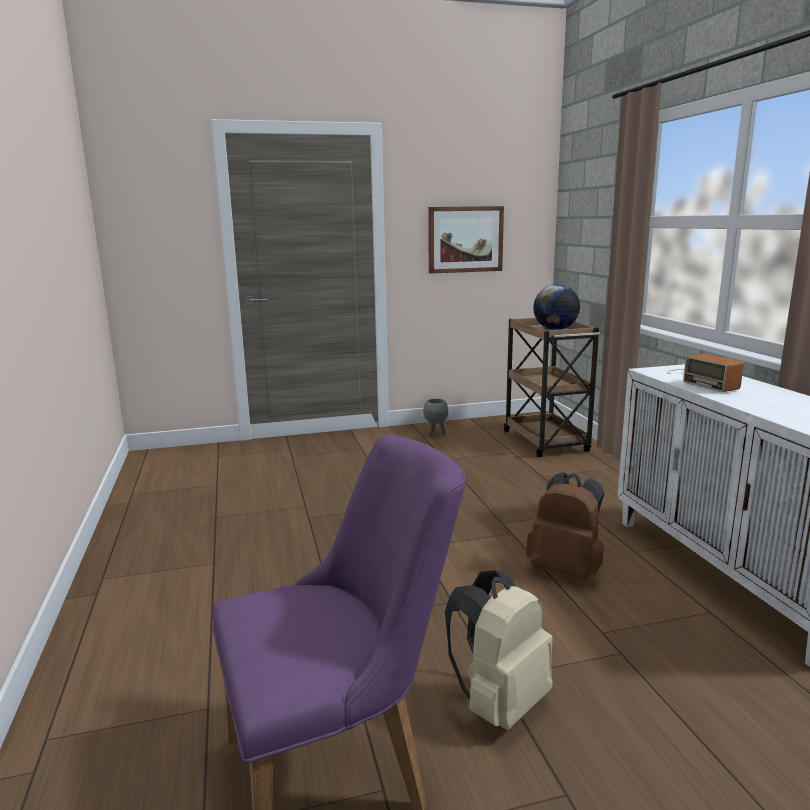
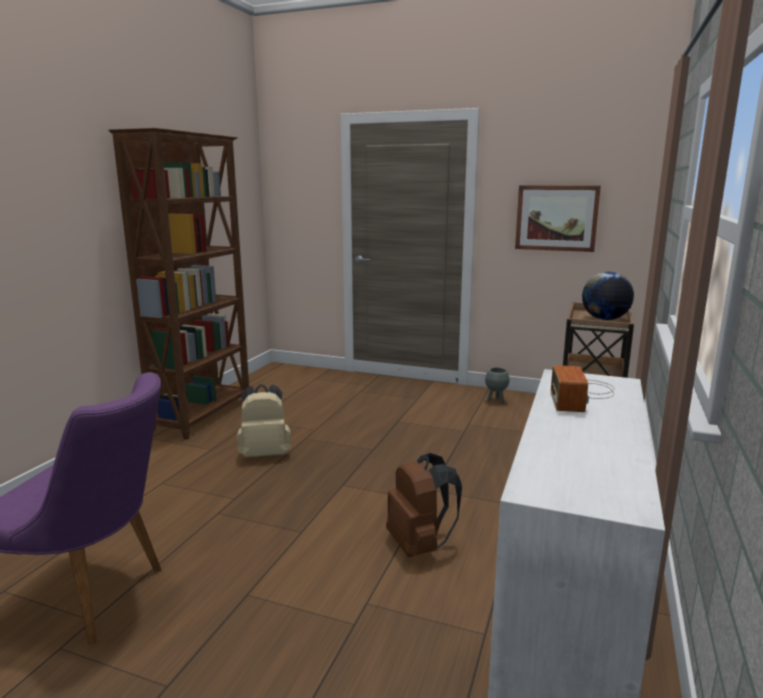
camera: 35 degrees right, 0 degrees up
(137, 531) = (204, 415): none -> brown bookcase
(499, 703) = (222, 610): beige backpack -> beige backpack (265, 454)

